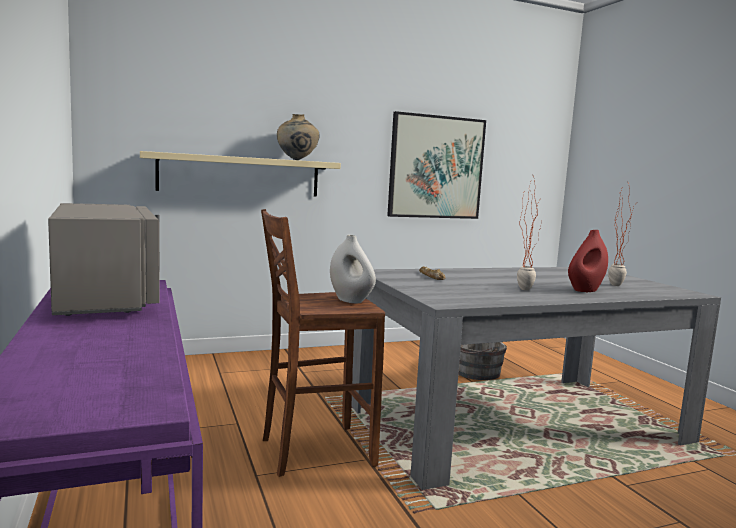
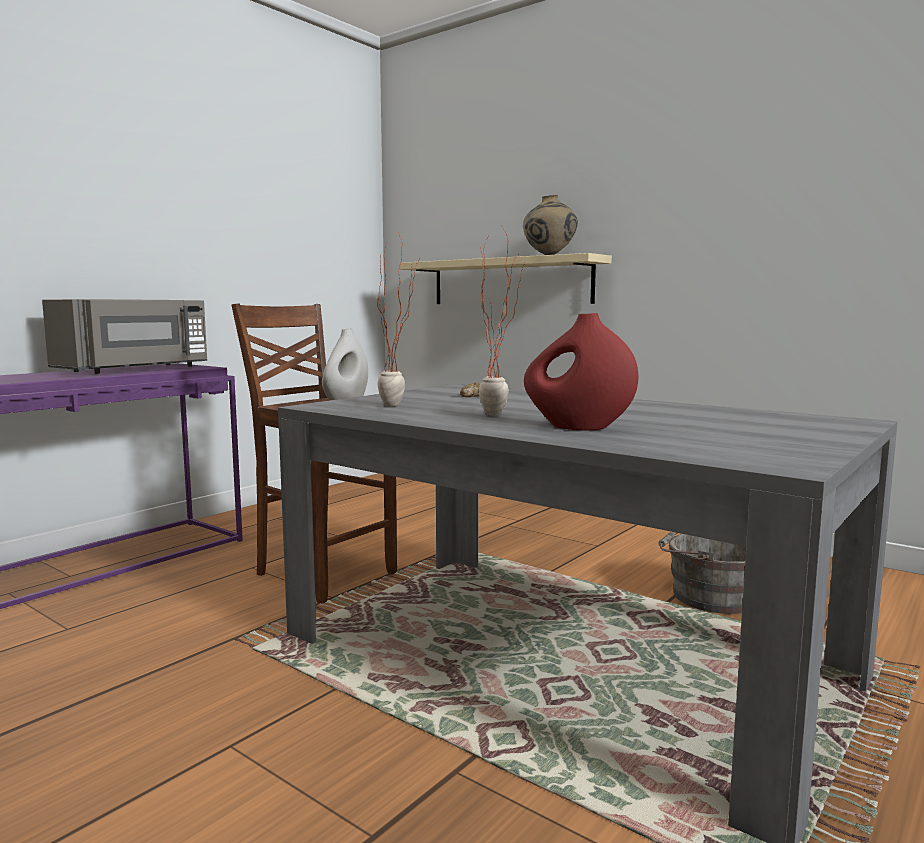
camera: 60 degrees right, 0 degrees up
(436, 167) = (789, 244): picture -> none
(616, 284) = (708, 435): potted plant -> potted plant (400, 405)

